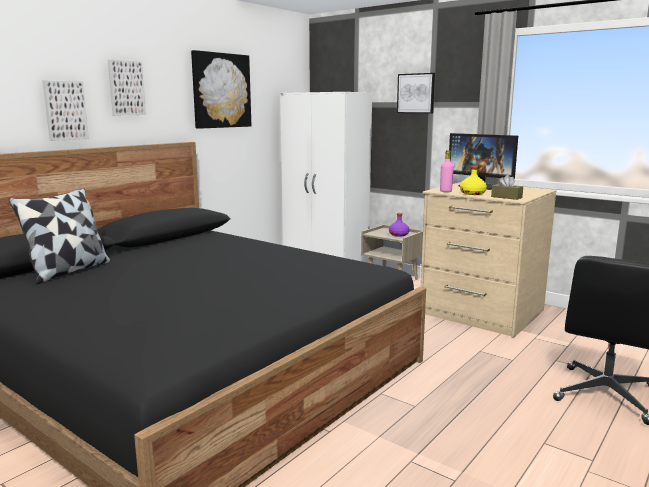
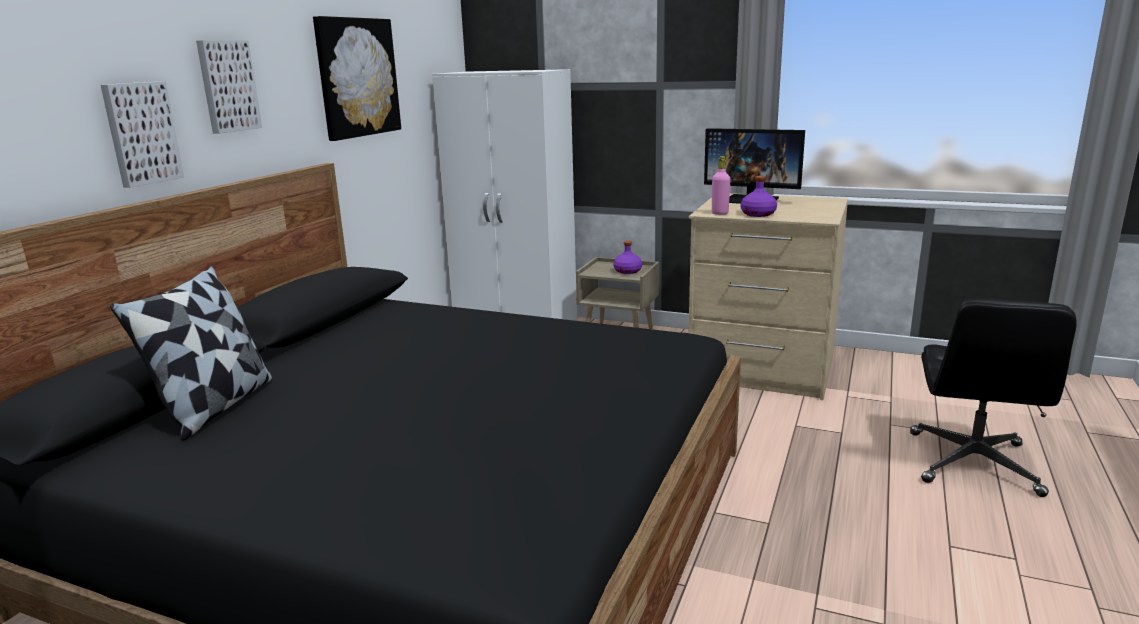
camera: 15 degrees left, 5 degrees up
(416, 93) = (637, 70): picture -> none
(472, 193) = (757, 214): yellow bottle -> purple bottle
(506, 197) = (807, 217): brown tissue box -> none

